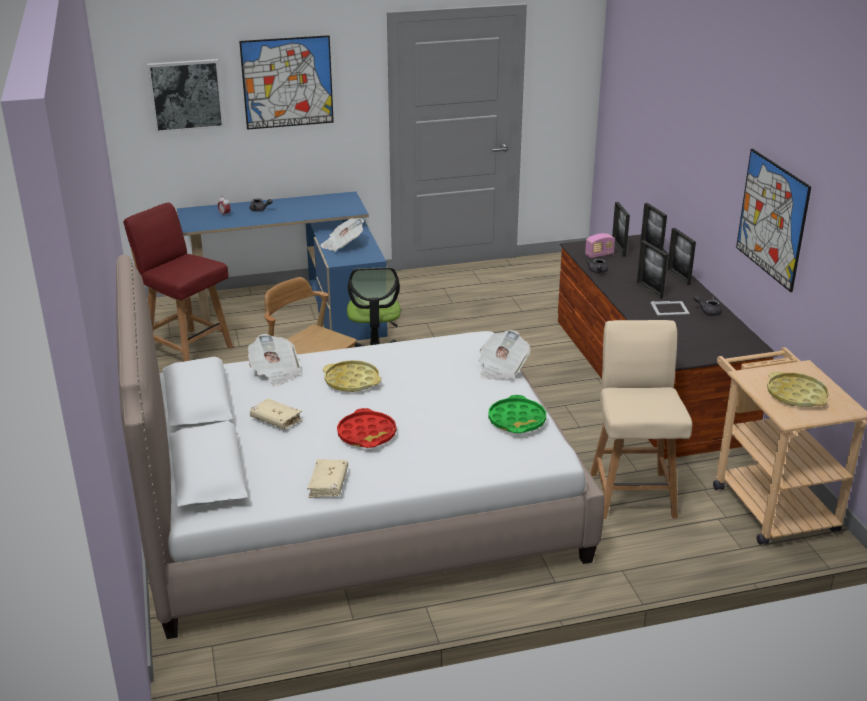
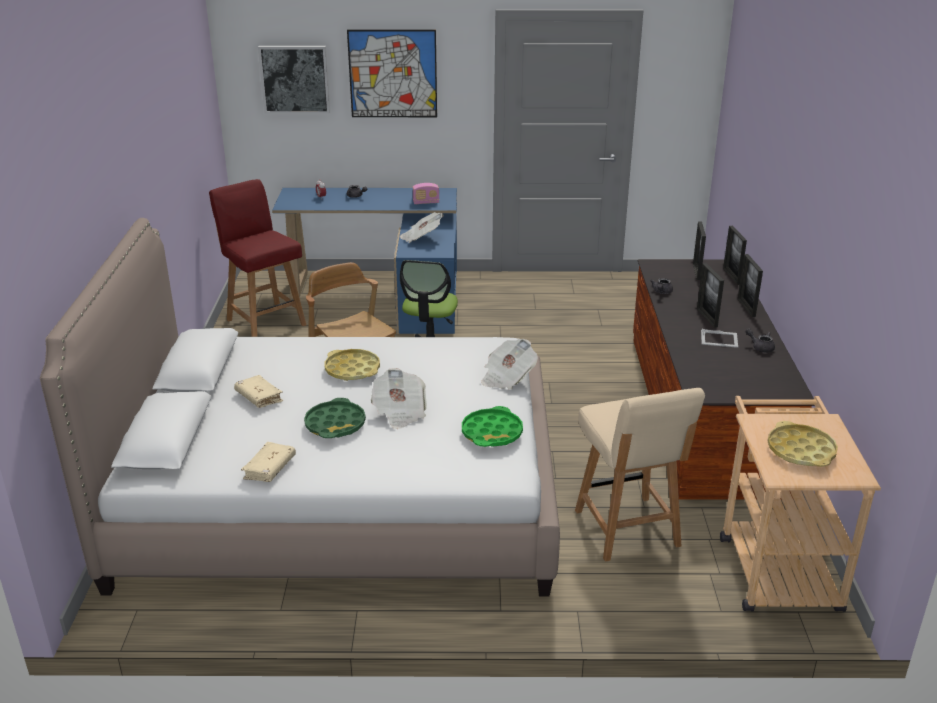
camera: 15 degrees right, 0 degrees up
(275, 372) = (285, 351): newspaper -> newspaper (399, 412)
(367, 434) = (335, 424): red tray -> green tray
(599, 255) = (672, 275): radio -> radio (426, 202)
(632, 493) = (627, 530): beige chair -> beige chair turned 150 degrees clockwise
(772, 219) = (827, 252): picture -> none

